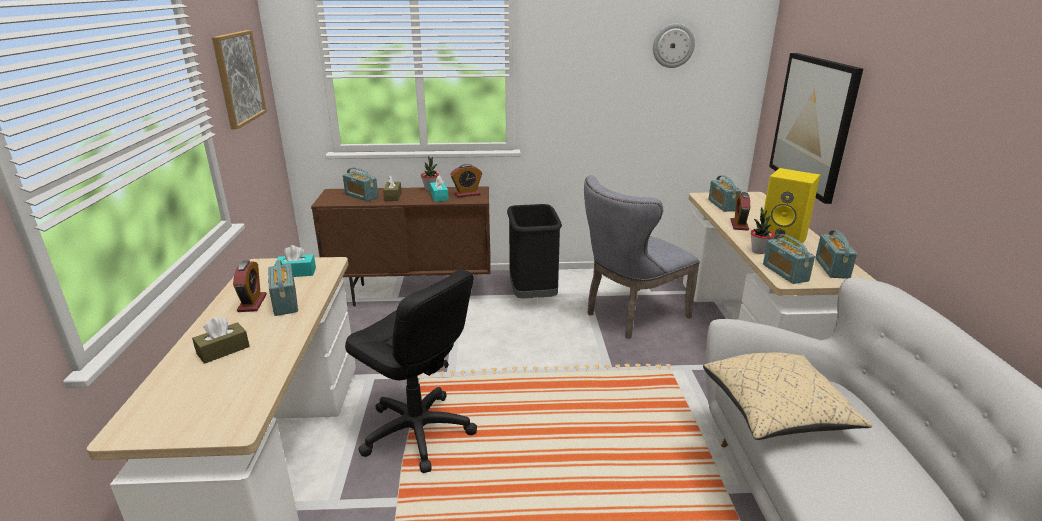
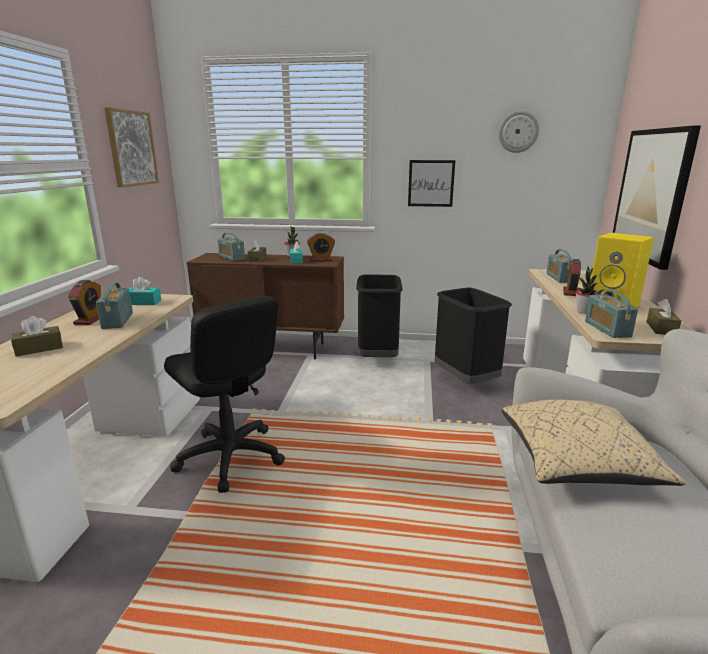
camera: 10 degrees right, 5 degrees down
(581, 101) = (431, 183): none -> picture
(631, 316) = (465, 380): grey chair -> black trash can
(831, 268) = (661, 328): radio -> brown tissue box

